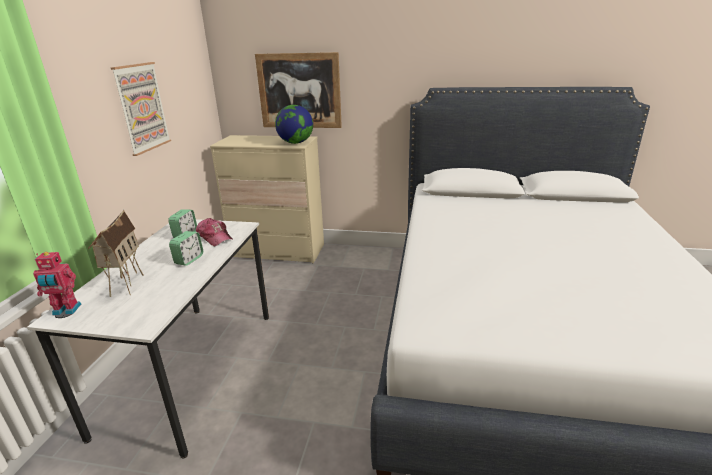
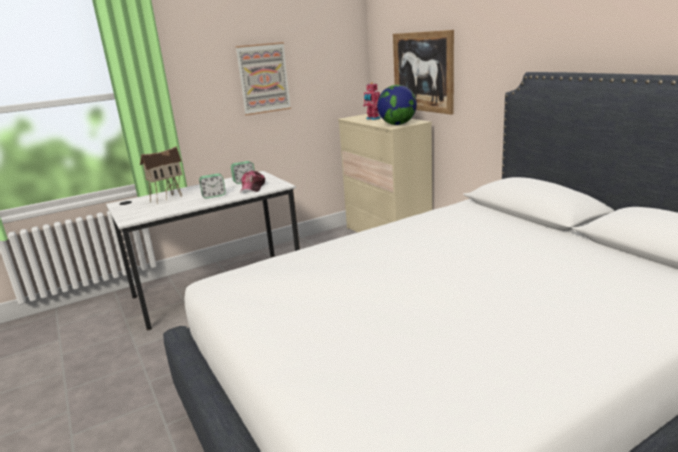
camera: 50 degrees right, 5 degrees down
(66, 310) = (126, 202): toy robot -> toy robot (372, 119)

